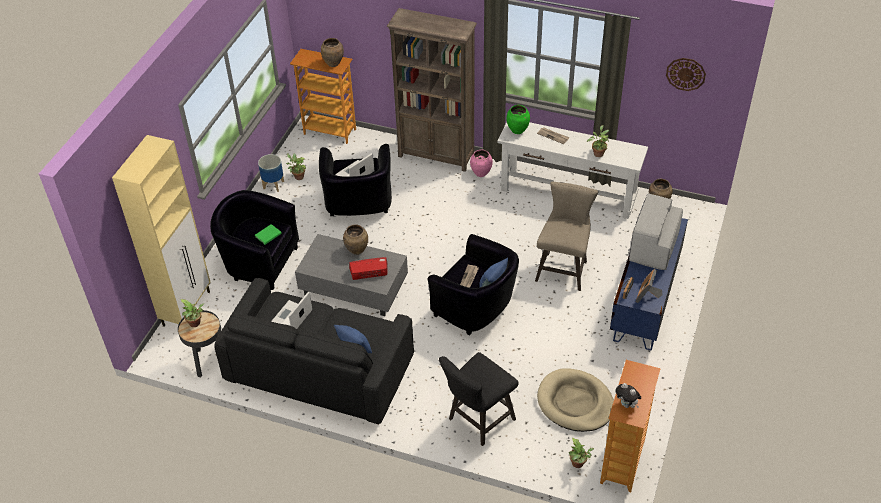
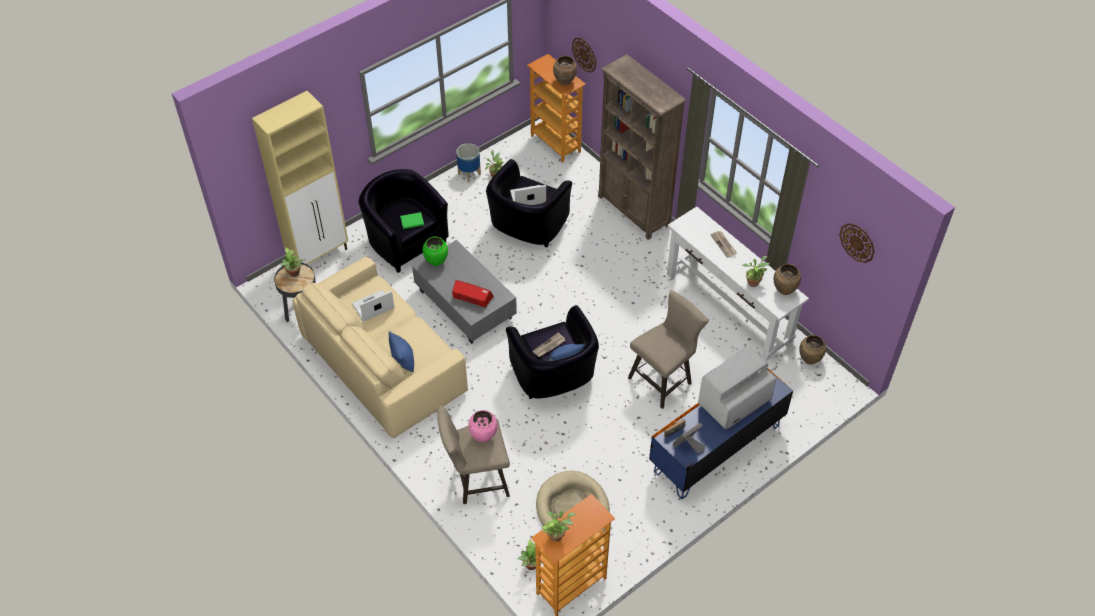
camera: 30 degrees right, 5 degrees up
(319, 369) = (382, 364): black sofa -> beige sofa
(344, 31) = (584, 54): none -> wall clock
(357, 250) = (477, 271): brown vase -> brown vase (784, 290)
(478, 421) = (476, 480): black stool -> beige stool
(480, 173) = (661, 248): pink vase -> pink vase (483, 436)
(517, 130) = (694, 223): green vase -> green vase (436, 261)
(627, 405) = (557, 534): plush toy -> potted plant

